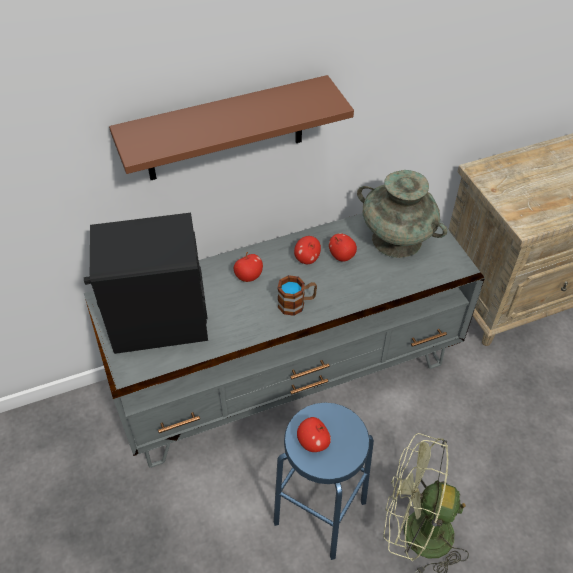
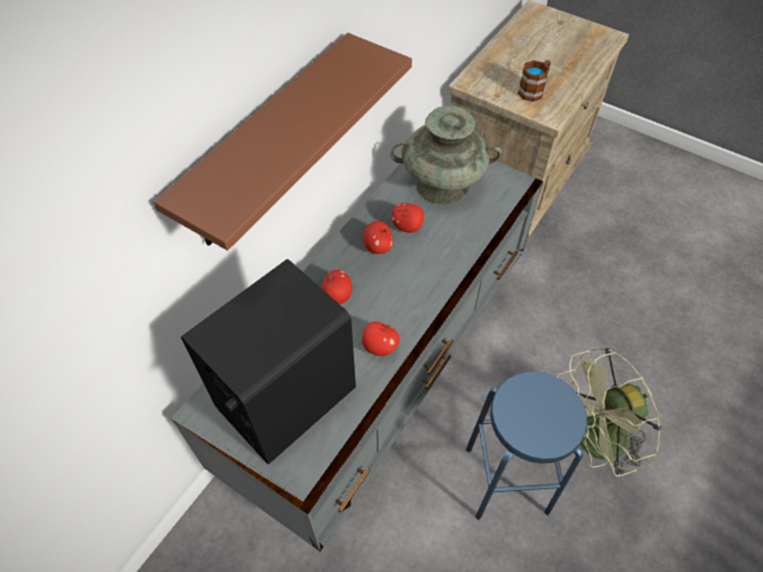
camera: 35 degrees left, 5 degrees up
(297, 304) = (407, 297): mug -> mug (534, 90)
(313, 442) = (531, 424): apple -> apple (380, 347)

